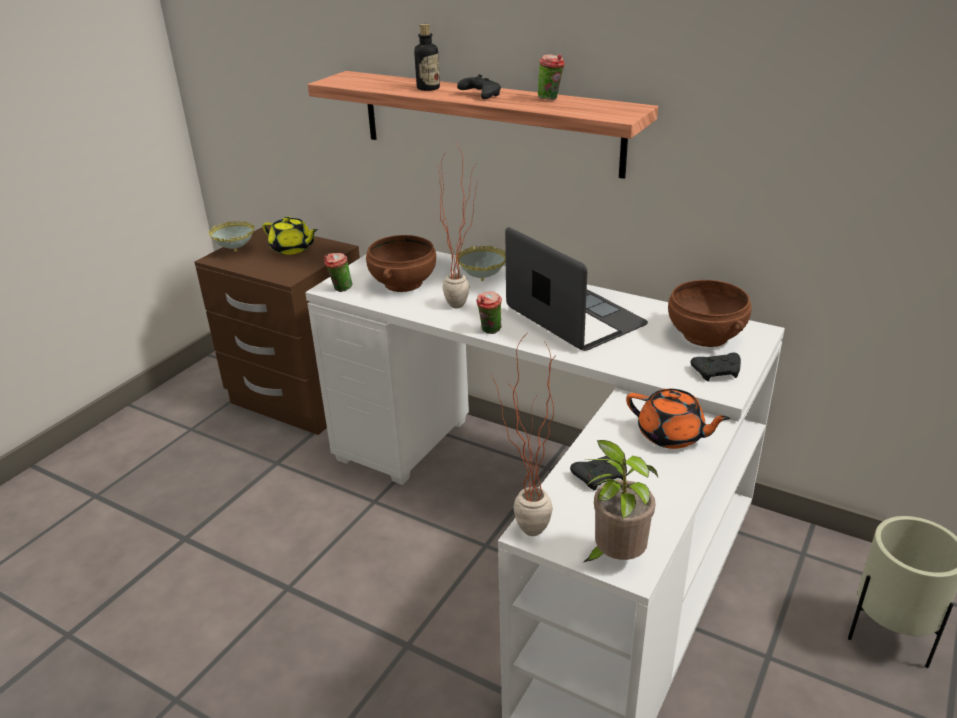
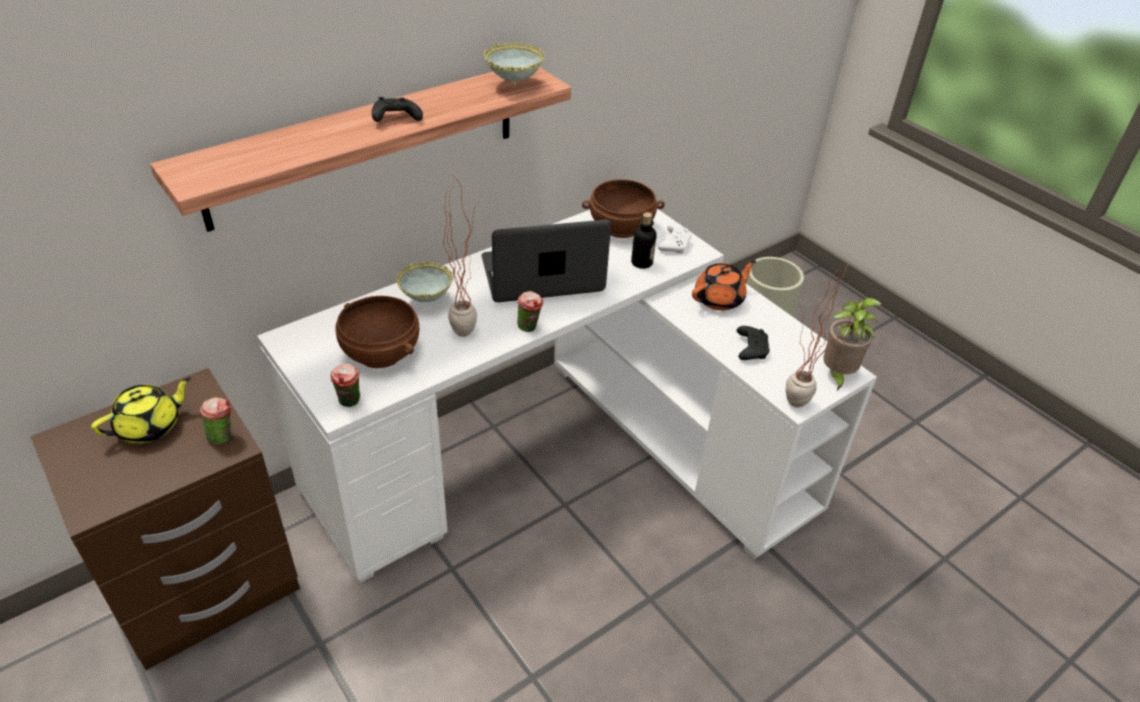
camera: 70 degrees left, 10 degrees up
(235, 251) = (91, 484): bowl -> bowl (514, 85)
(428, 88) = (325, 136): bottle -> bottle (641, 263)
(551, 99) = (455, 93): cup -> cup (224, 436)
(717, 373) = (674, 244): black game controller -> white game controller

